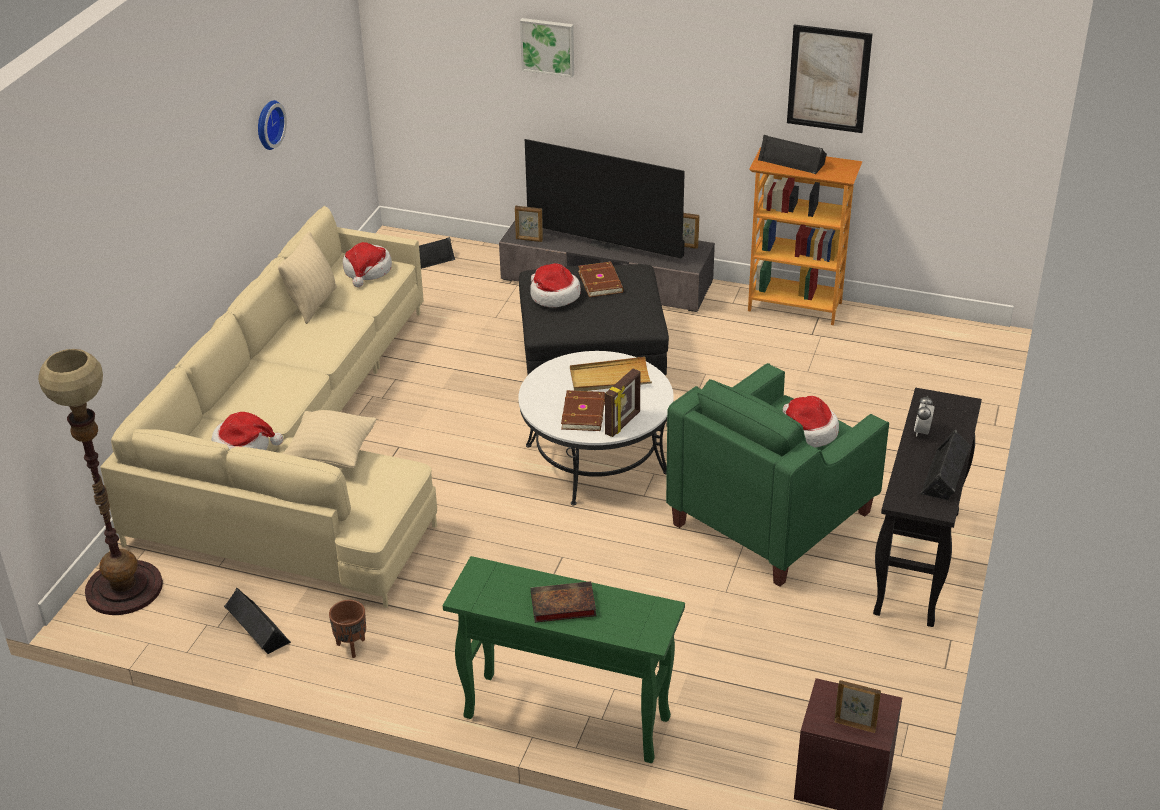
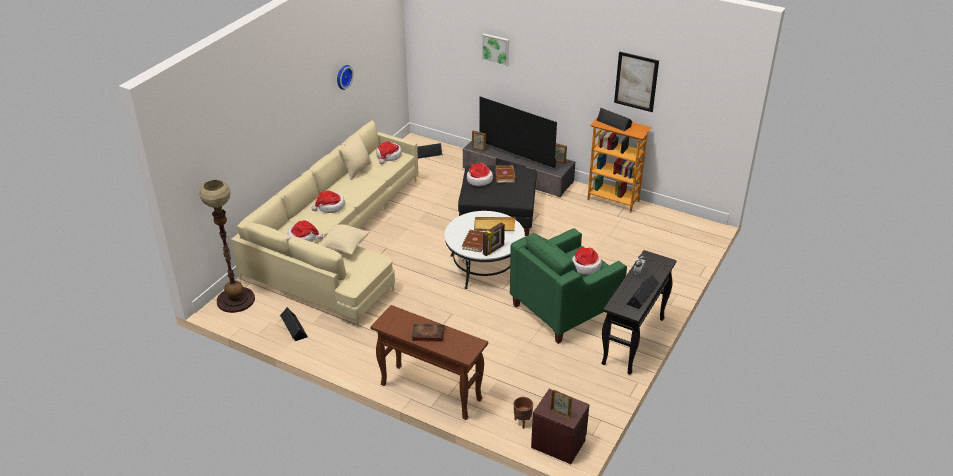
camera: 10 degrees right, 0 degrees up
(280, 380) = (330, 207): none -> hat
(351, 647) = (336, 343): brown planter -> brown planter (522, 422)
(565, 718) = (430, 392): green console table -> brown console table

